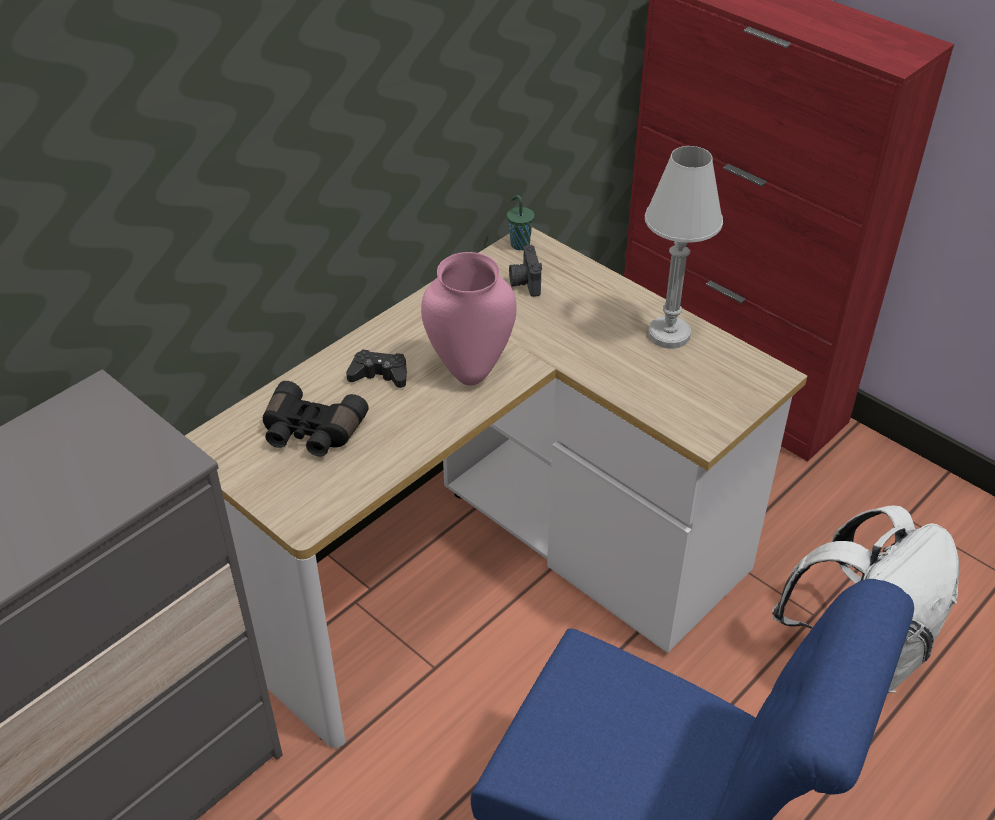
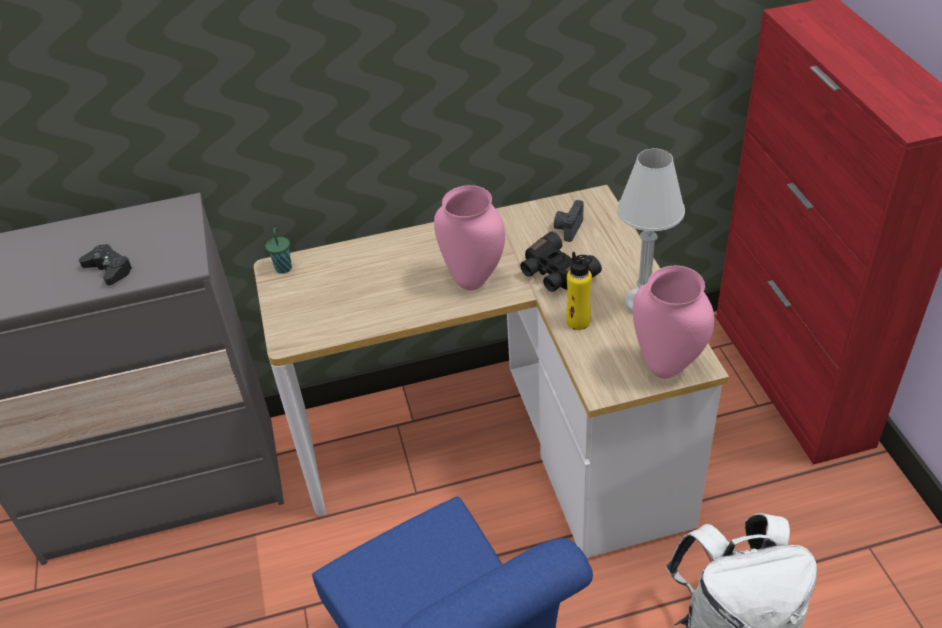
camera: 35 degrees right, 0 degrees up
(310, 433) = (339, 284): black binoculars -> black binoculars (555, 274)
(379, 375) = (413, 261): black game controller -> black game controller (109, 269)
(519, 244) = (588, 198): green cup -> green cup (283, 267)
(620, 376) = (578, 322): none -> yellow bottle
(745, 388) = (667, 367): none -> pink vase

